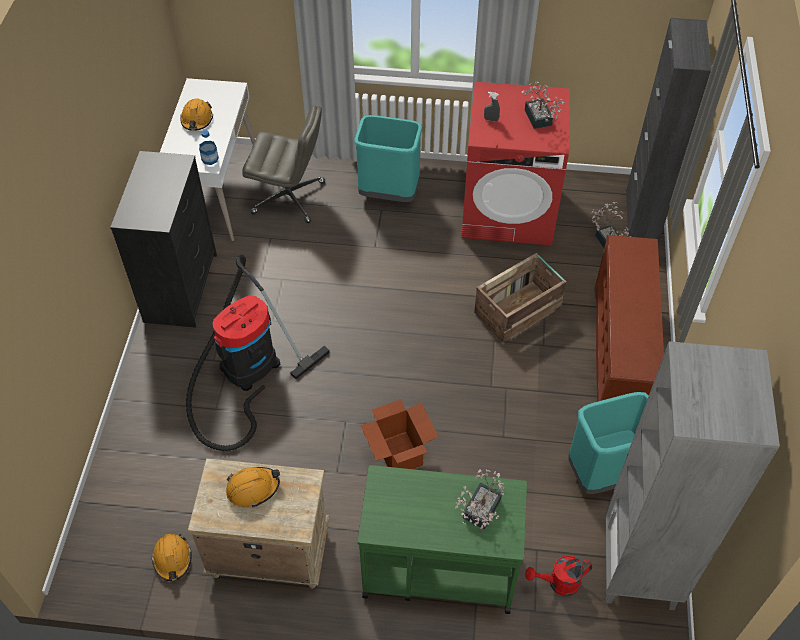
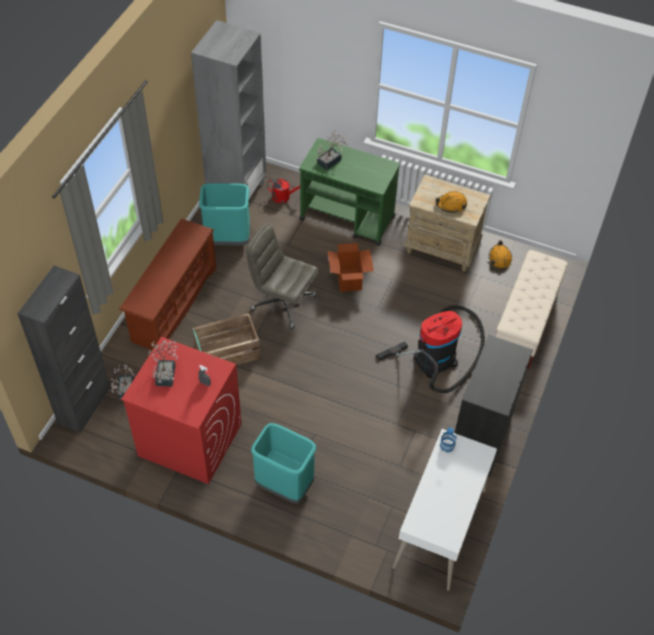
camera: 165 degrees left, 0 degrees up
(129, 452) = (525, 323): none -> beige bench
(197, 120) = (453, 494): orange hard hat -> none
(289, 198) = (374, 505): grey office chair -> grey office chair (282, 302)

